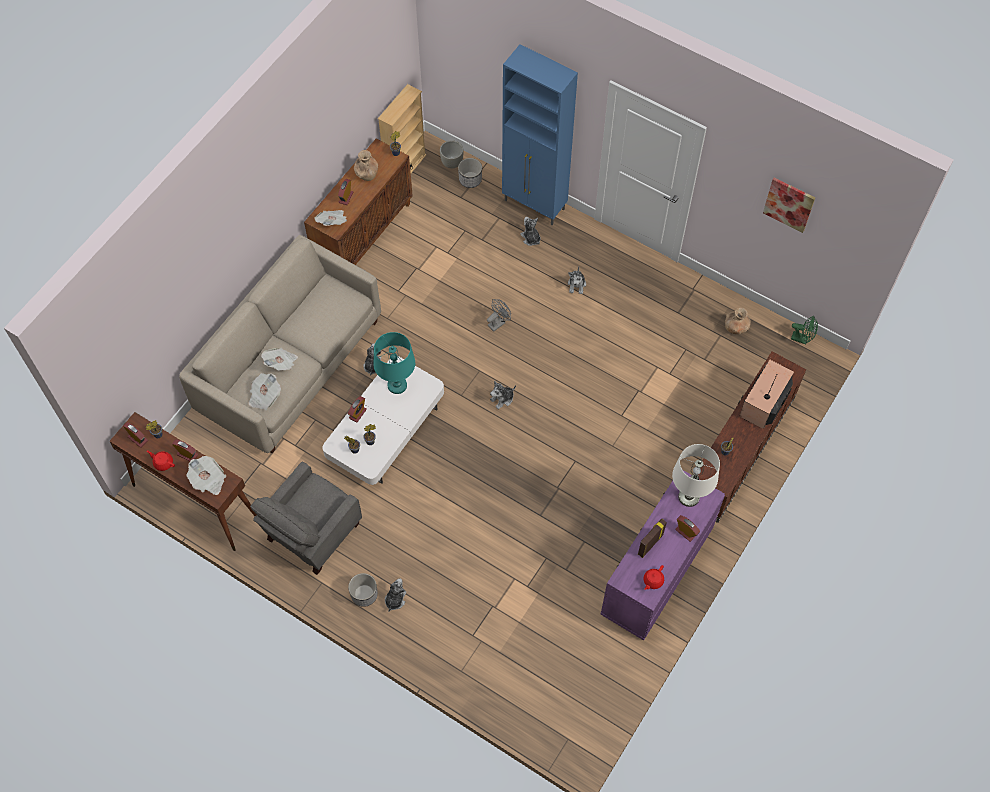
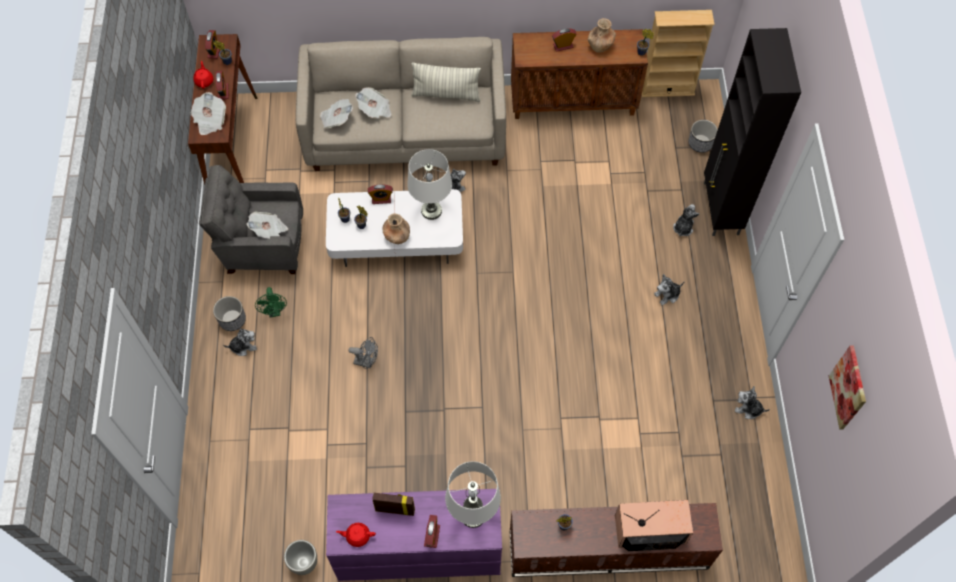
camera: 55 degrees right, 0 degrees up
(309, 306) = (446, 94): none -> pillow
(332, 222) = (530, 52): newspaper -> newspaper (269, 230)
(397, 385) = (431, 211): turquoise table lamp -> white table lamp
(452, 163) = (704, 119): grey planter -> grey planter (303, 563)
(498, 322) = (573, 256): grey fan -> grey fan (367, 362)
(502, 399) = (499, 308): plush toy -> plush toy (748, 409)
(535, 205) = (720, 209): blue cabinet -> black cabinet
(736, 328) = (741, 464): brown vase -> brown vase (397, 236)
(802, 339) = (783, 536): green fan -> green fan (274, 311)

